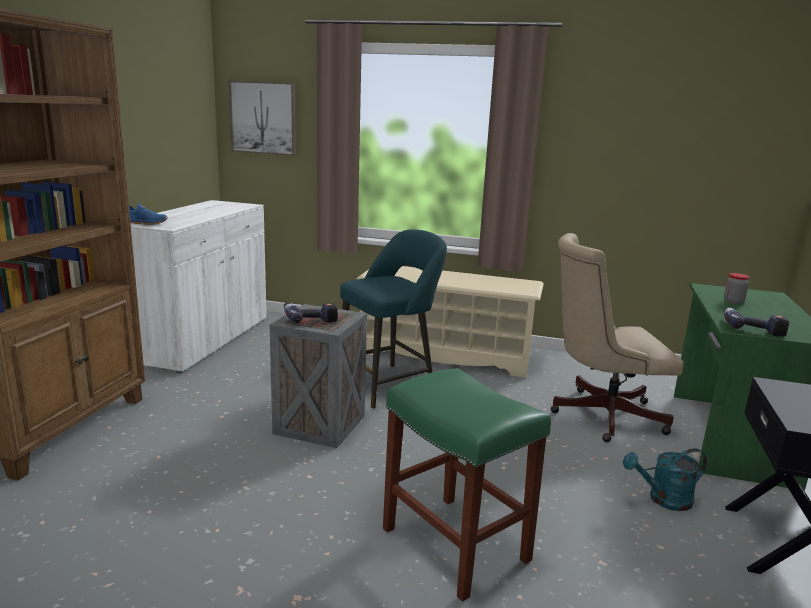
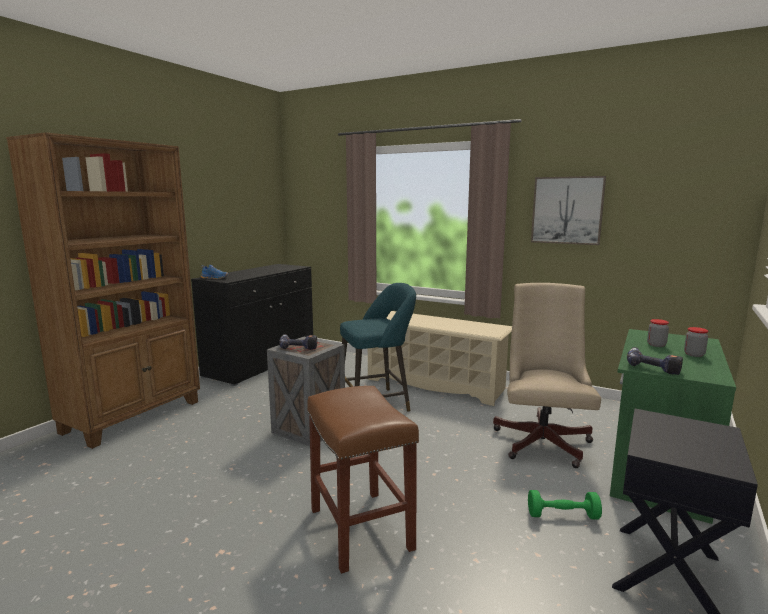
camera: 15 degrees right, 5 degrees down
(202, 340) = (261, 364): white cabinet -> black cabinet
(263, 118) = (314, 204): picture -> picture (567, 210)
(453, 543) = (359, 528): green stool -> brown stool
(600, 414) = (543, 439): beige office chair -> beige office chair turned 90 degrees clockwise
(663, 500) = (562, 515): turquoise watering can -> green dumbbell
(777, 312) = (694, 354): none -> jar

